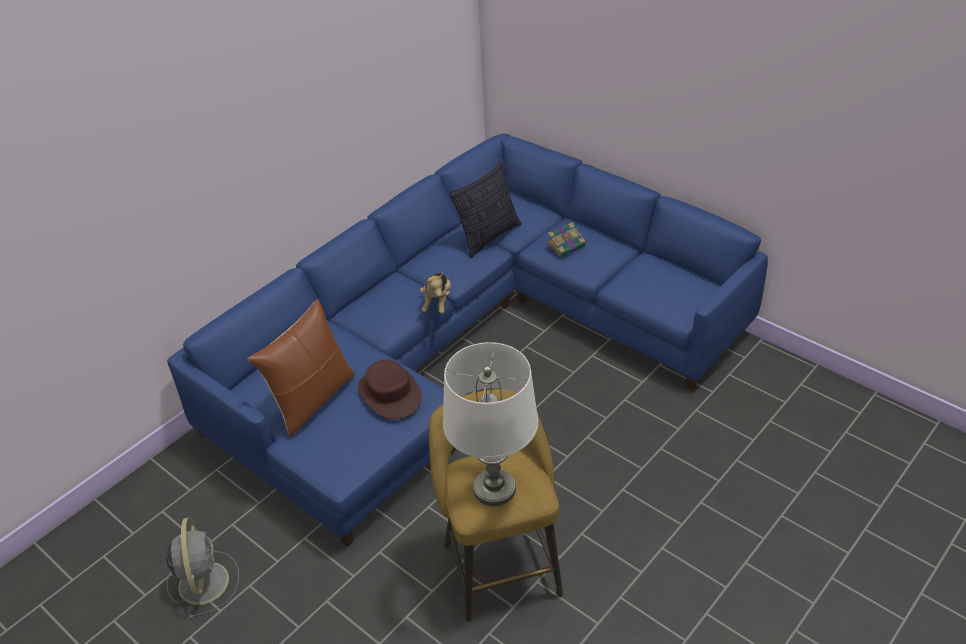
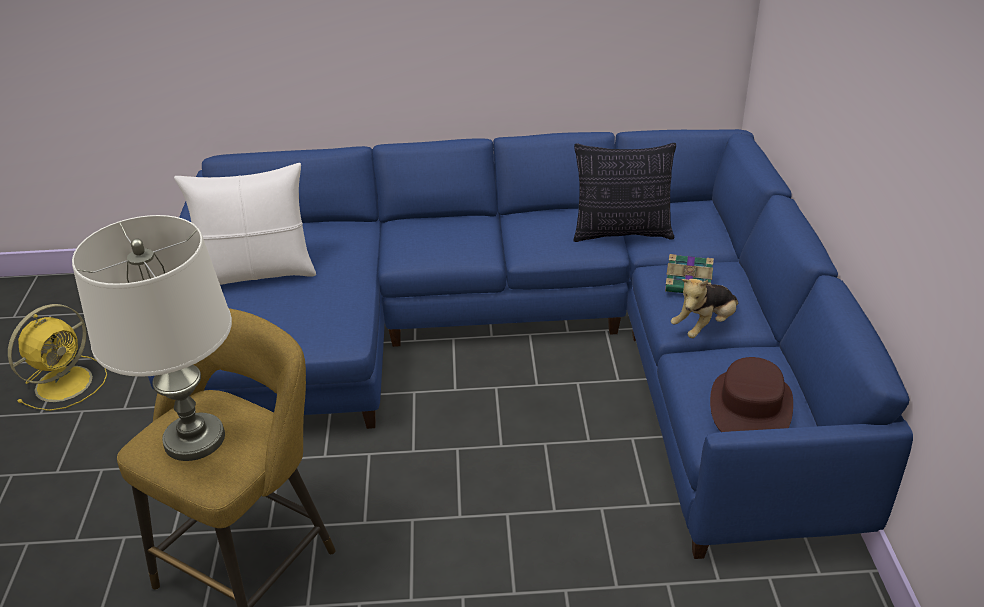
camera: 45 degrees right, 5 degrees down
(203, 581) = (66, 382): grey fan -> yellow fan
(312, 399) = (256, 273): brown pillow -> white pillow
(389, 393) = (315, 309): brown hat -> brown hat (750, 407)
(437, 302) = (483, 262): plush toy -> plush toy (705, 326)

